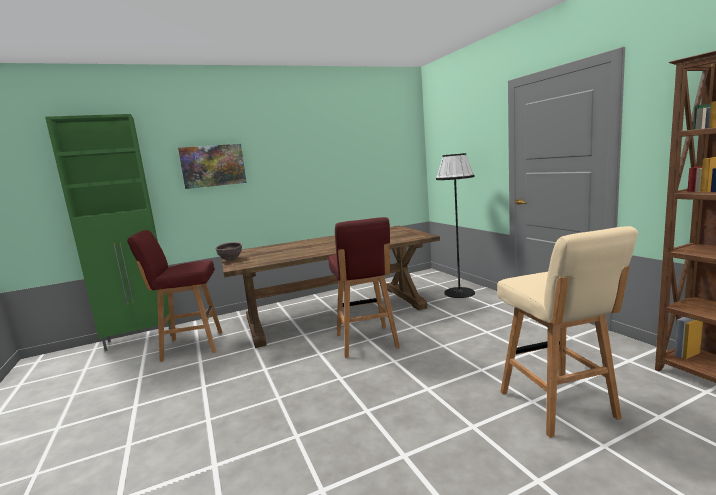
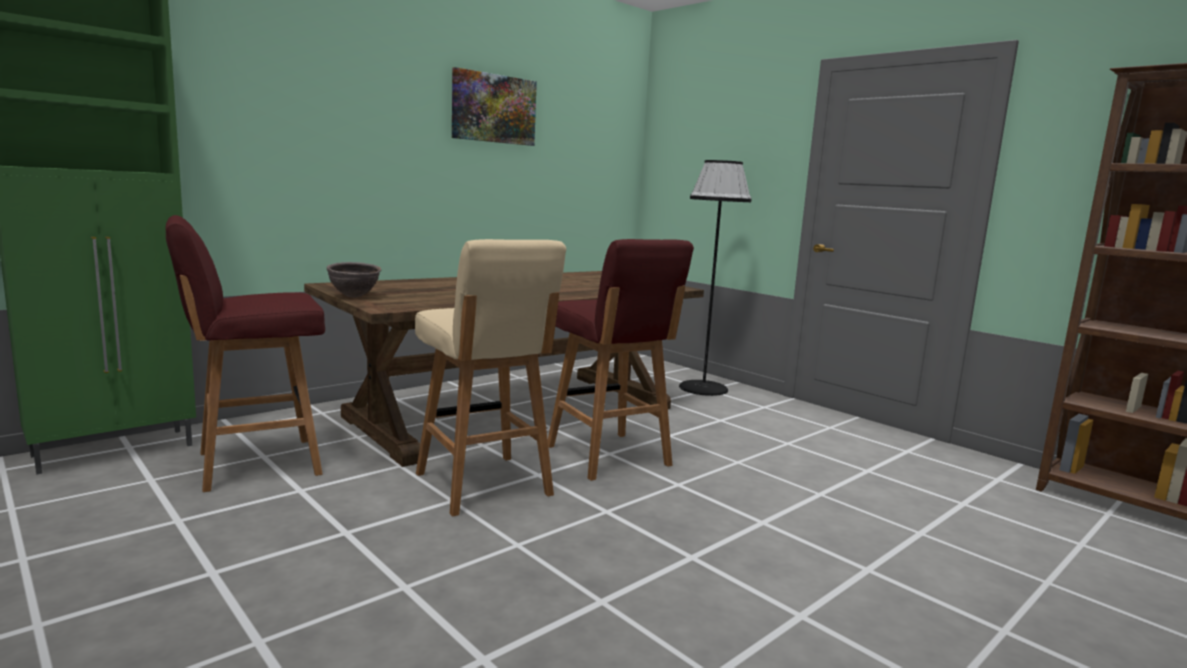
camera: 20 degrees left, 0 degrees up
(213, 166) = (298, 110): picture -> picture (493, 108)
(558, 406) = (958, 538): beige stool -> beige stool (484, 486)

